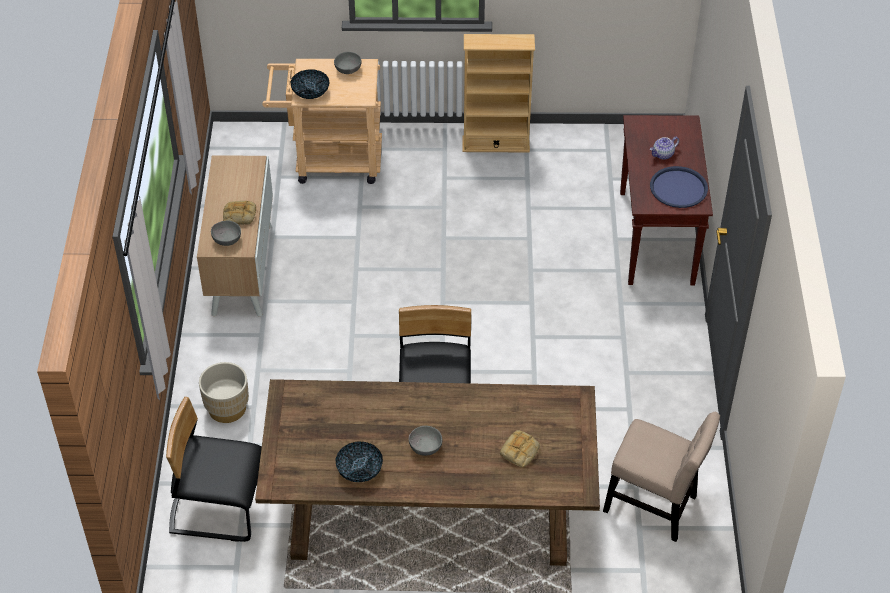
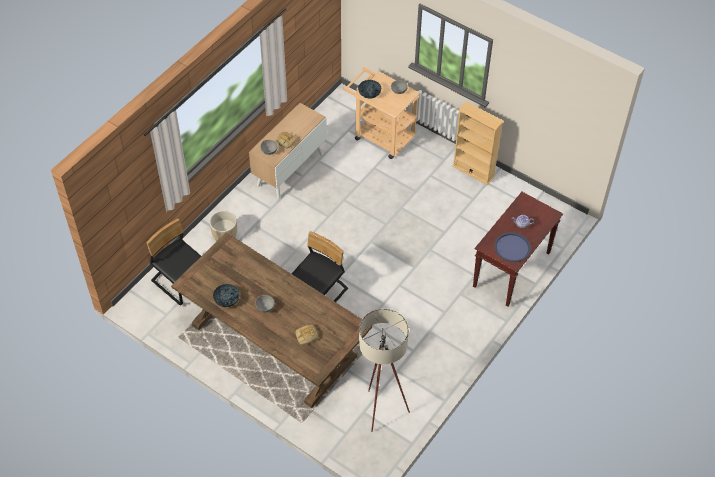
camera: 35 degrees right, 5 degrees up
(654, 506) = (380, 407): beige chair -> beige floor lamp

